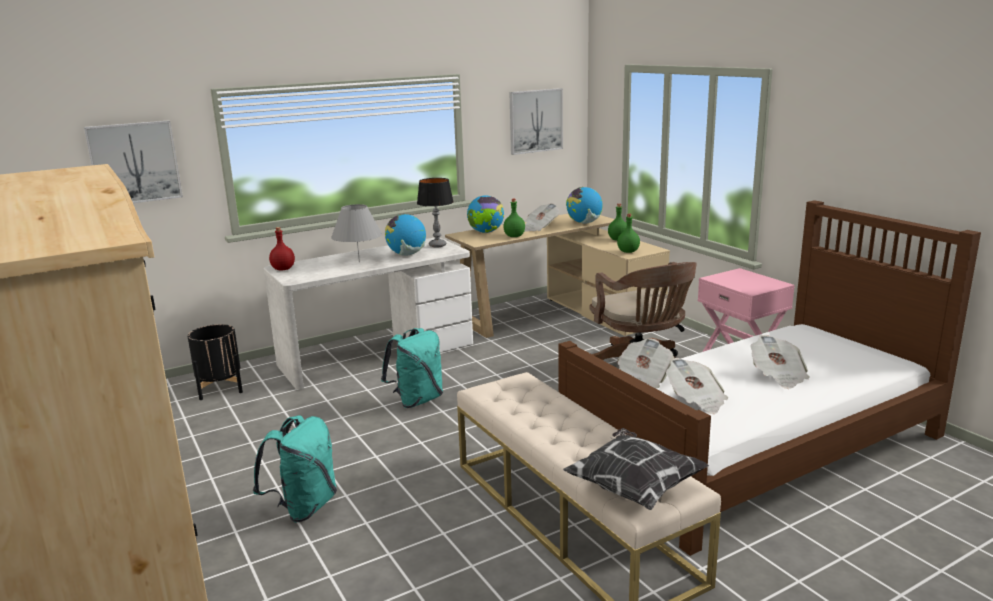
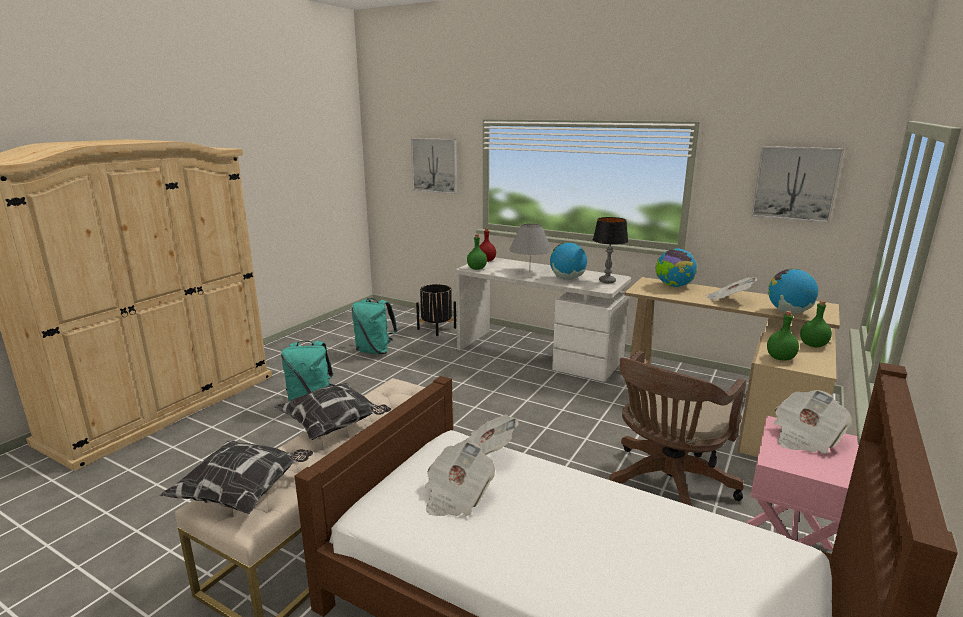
camera: 60 degrees right, 0 degrees up
(417, 400) = (482, 392): turquoise backpack -> turquoise backpack (375, 351)
(514, 236) = (683, 297): green bottle -> green bottle (477, 269)
(540, 431) = (334, 426): none -> pillow
(778, 376) = (578, 548): newspaper -> newspaper (805, 438)

